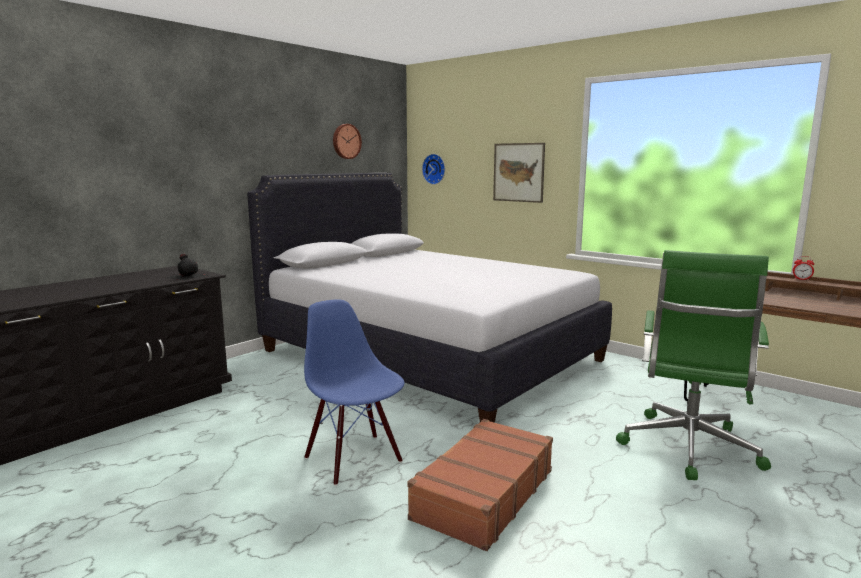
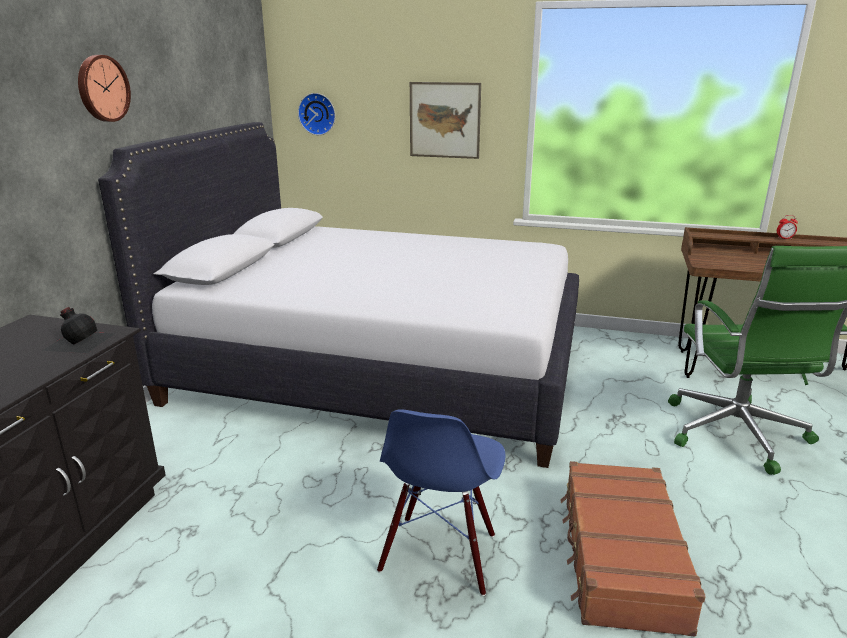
camera: 25 degrees left, 10 degrees up
(346, 141) = (205, 81): wall clock -> wall clock (102, 88)
(354, 459) = (439, 554): blue chair -> blue chair turned 105 degrees counterclockwise

